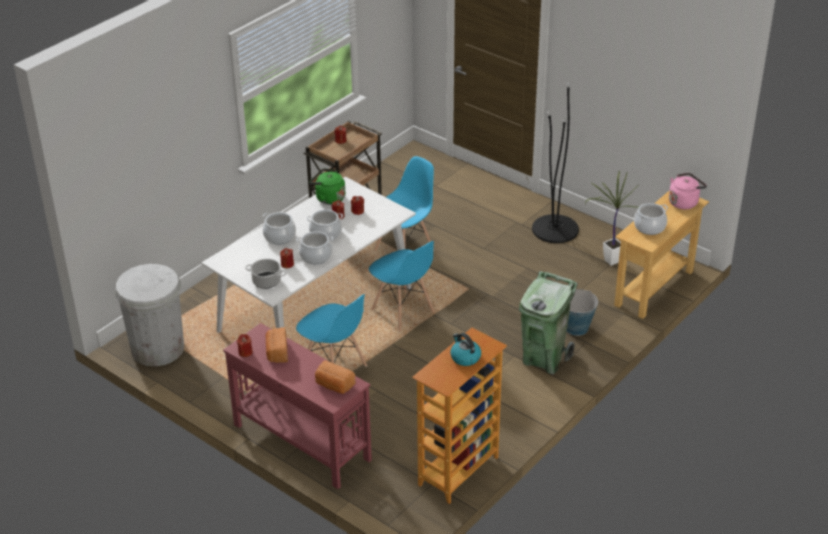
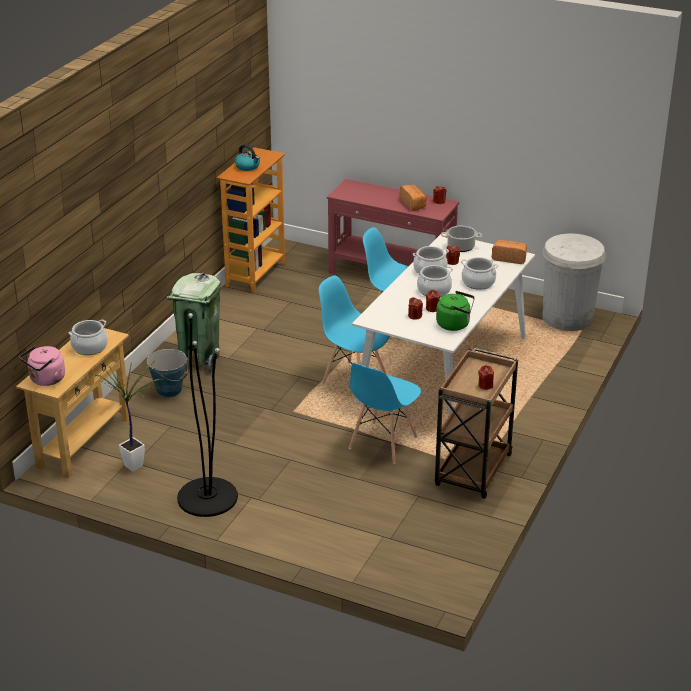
camera: 165 degrees right, 5 degrees down
(334, 385) = (354, 192): bread -> bread (509, 258)

